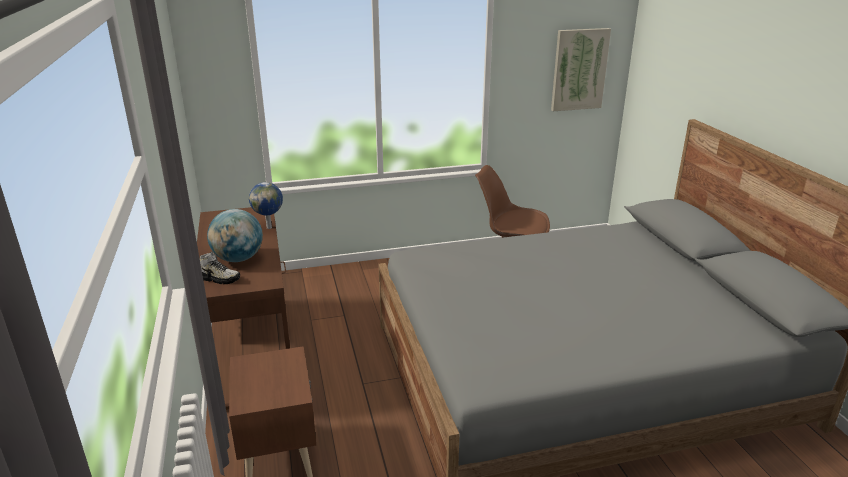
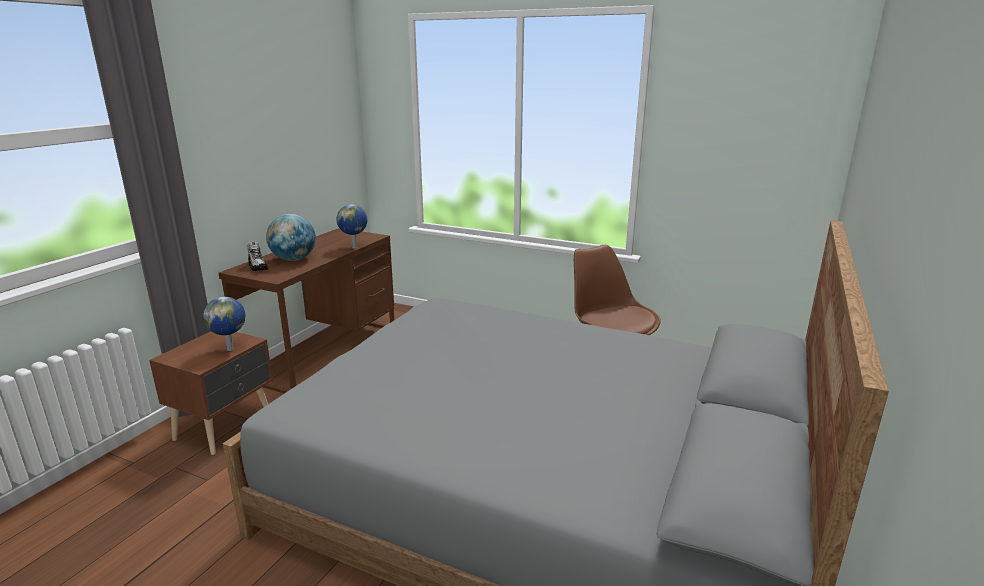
camera: 40 degrees right, 5 degrees down
(290, 369) = (231, 349): none -> globe
(579, 69) = (765, 152): picture -> none

